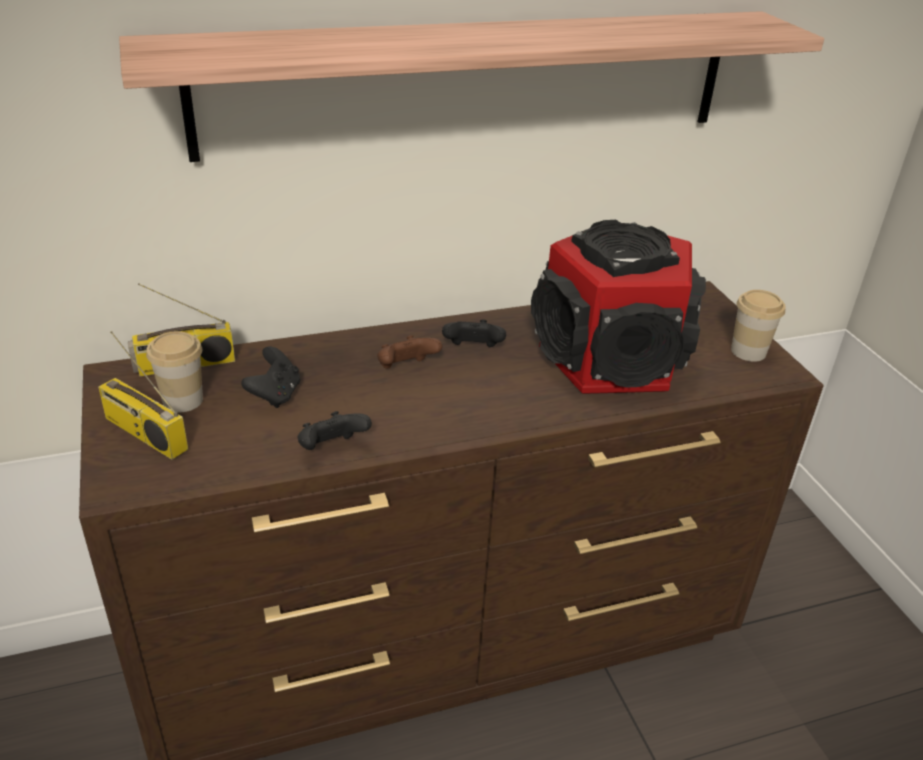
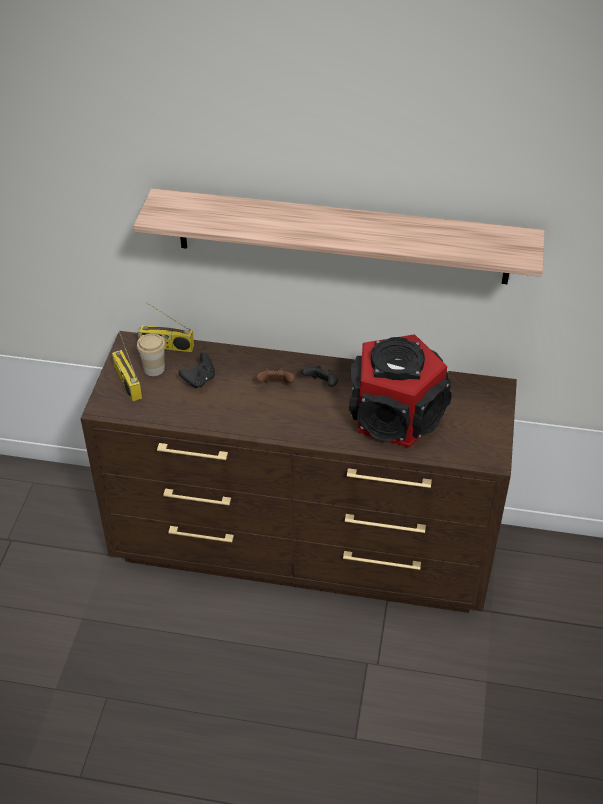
camera: 30 degrees right, 10 degrees up
(332, 449) = (207, 421): black game controller -> none
(748, 351) = (486, 438): cup -> none

